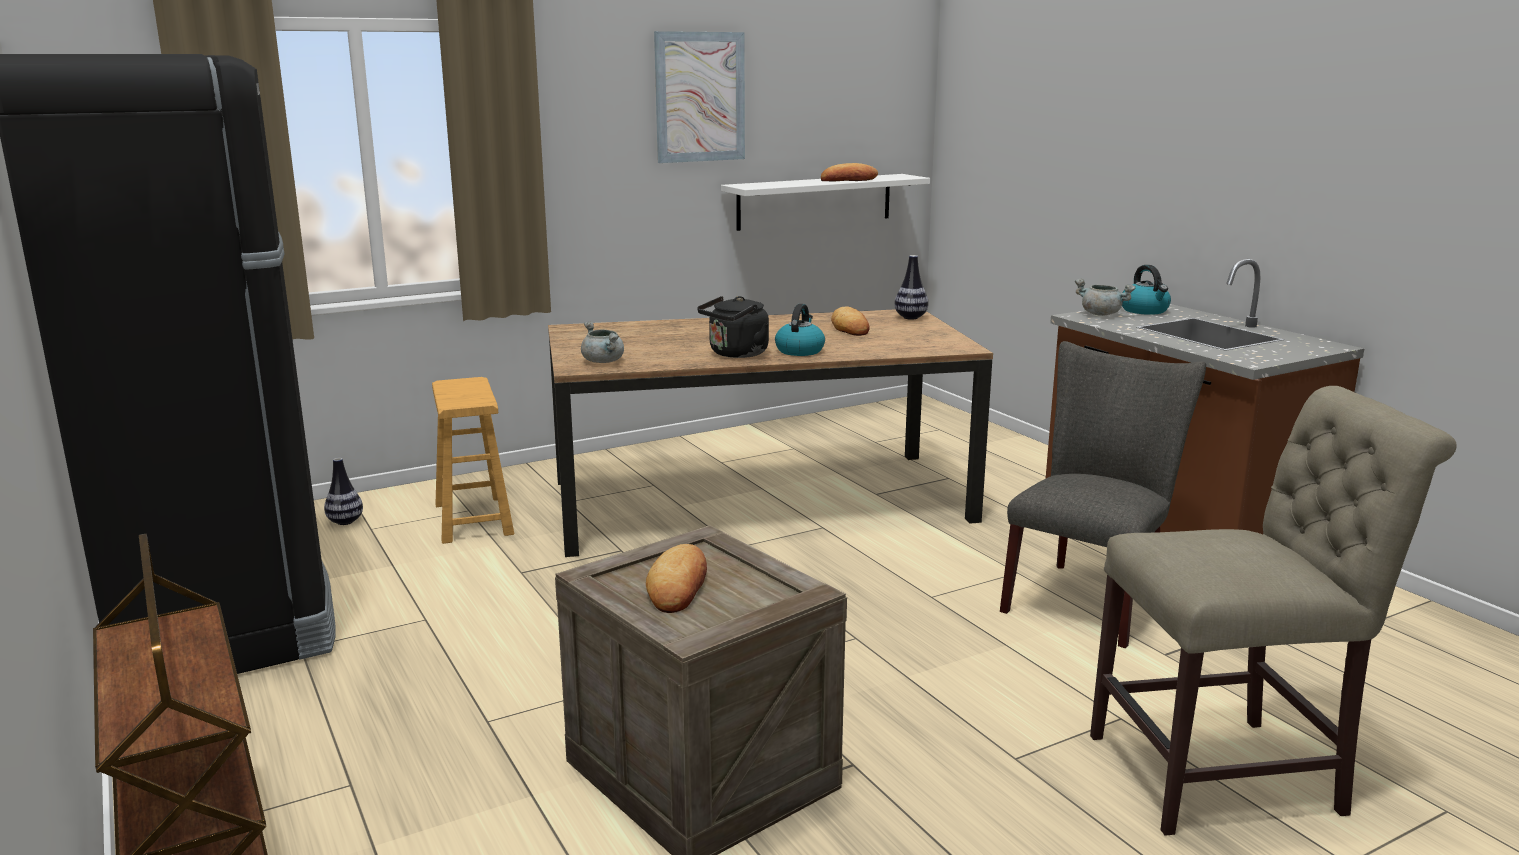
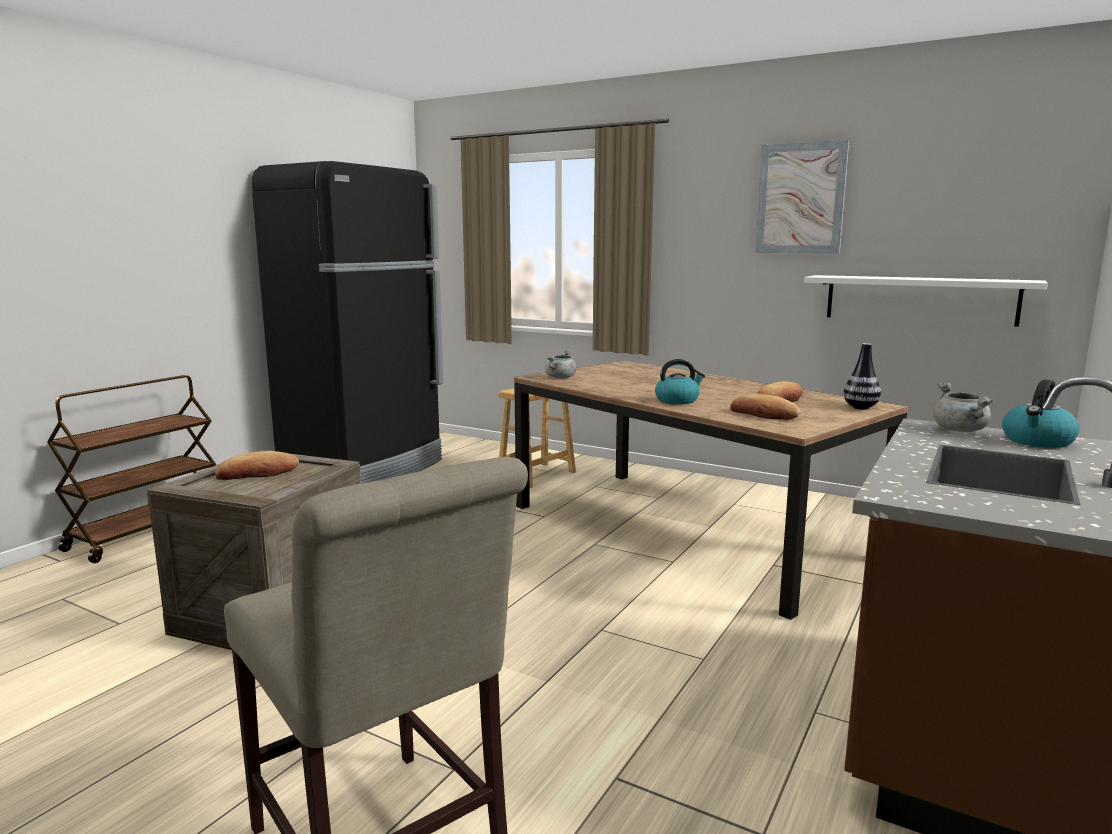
camera: 60 degrees right, 5 degrees down
(345, 522) = (496, 455): vase -> none
(736, 354) = (635, 392): black kettle -> none
(848, 180) = (942, 279): bread -> bread (763, 414)
(1090, 598) = (697, 708): grey chair -> none

